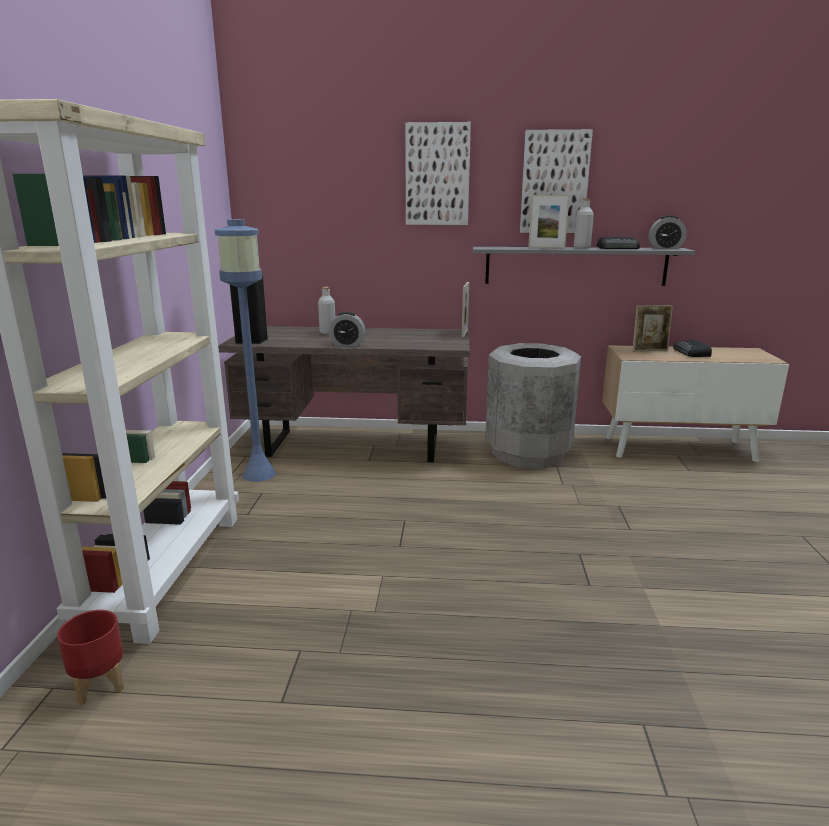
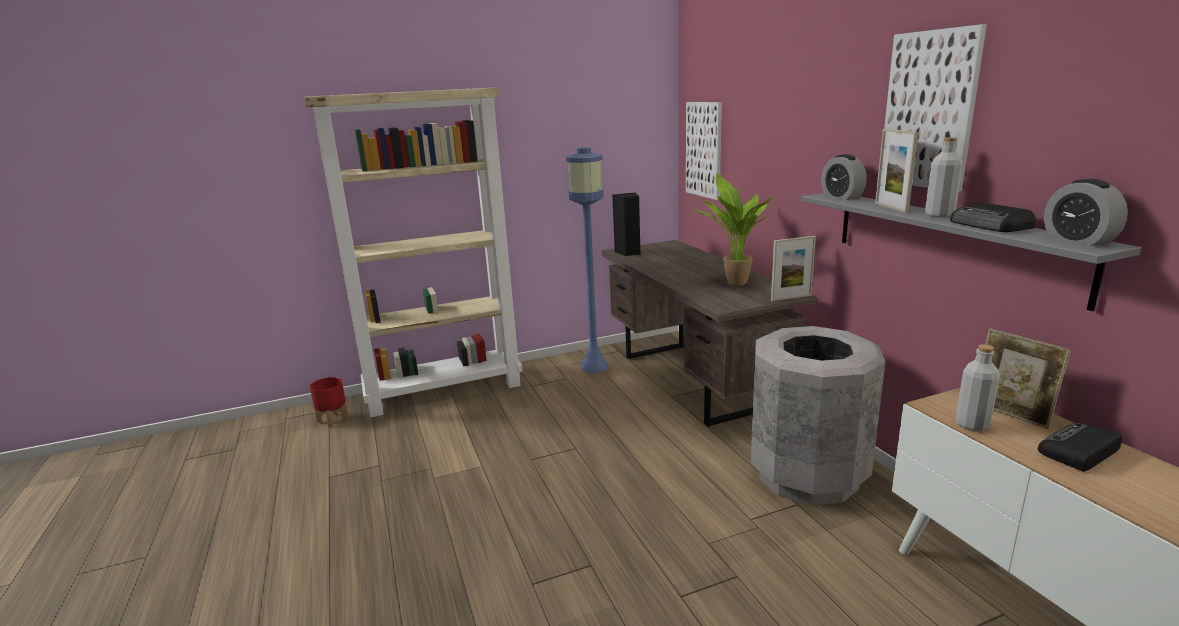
camera: 65 degrees right, 0 degrees up
(327, 333) = (694, 261): grey bottle -> grey bottle (972, 425)
(347, 344) = (664, 275): alarm clock -> alarm clock (841, 197)
(408, 336) = (733, 283): none -> potted plant
(437, 174) = (808, 99): picture -> picture (704, 150)

